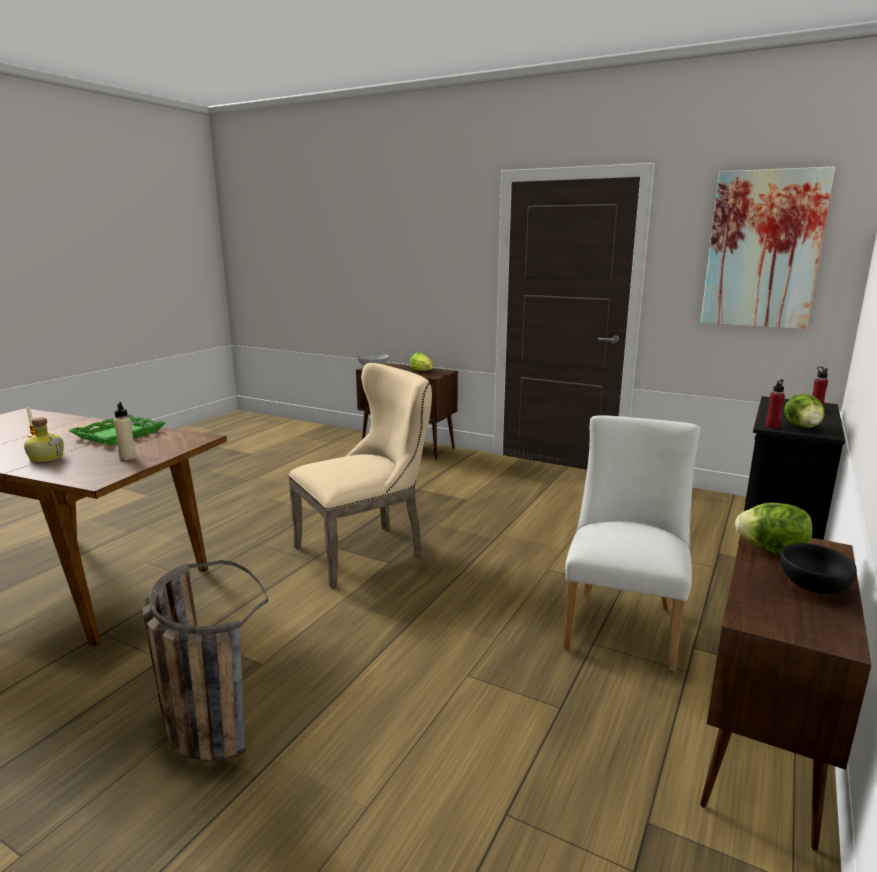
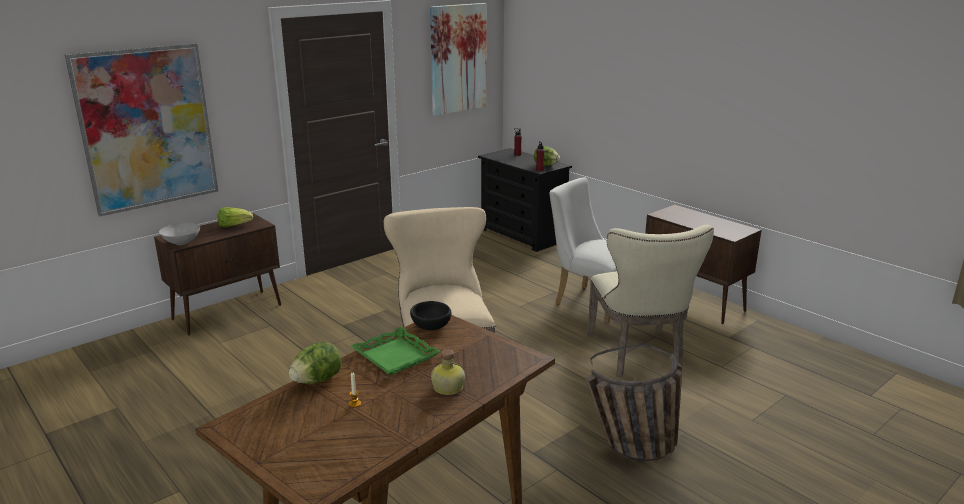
camera: 70 degrees left, 5 degrees up
(128, 457) = (476, 349): beige bottle -> none
(388, 271) = (147, 128): none -> picture
(477, 695) = (638, 356): none -> beige chair
(772, 550) = (675, 217): lettuce -> lettuce (317, 380)
(813, 585) = (707, 220): black bowl -> black bowl (430, 326)

